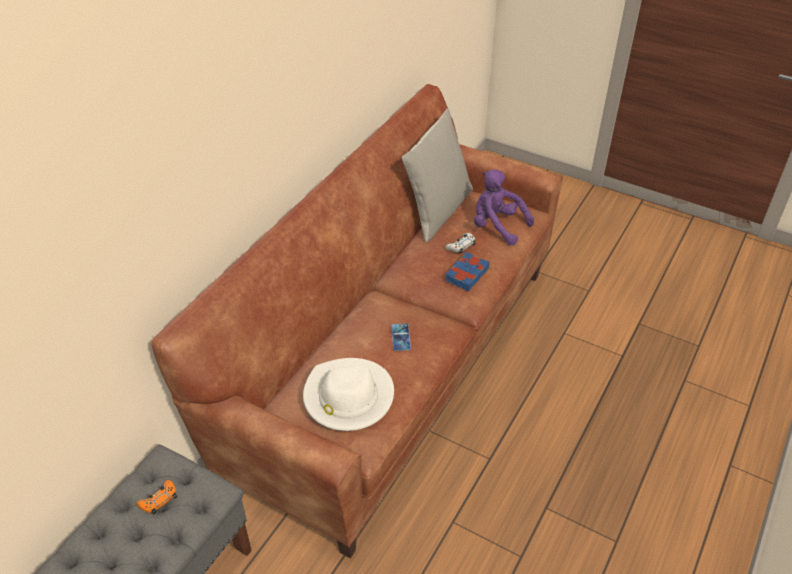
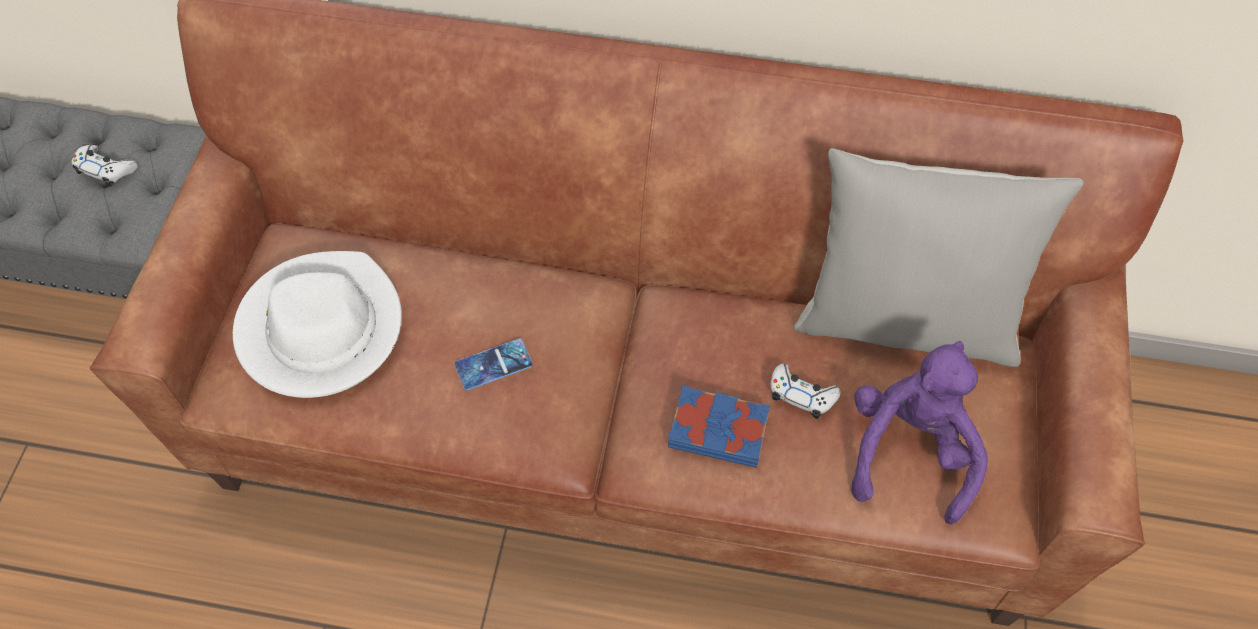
camera: 70 degrees right, 15 degrees up
(159, 500) = (106, 169): orange game controller -> white game controller

